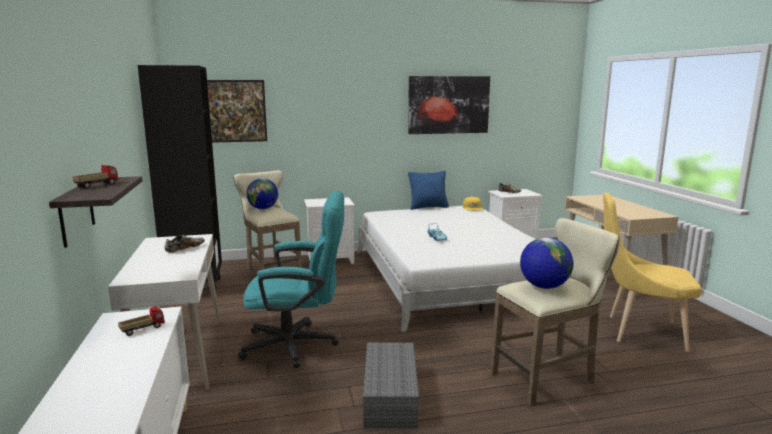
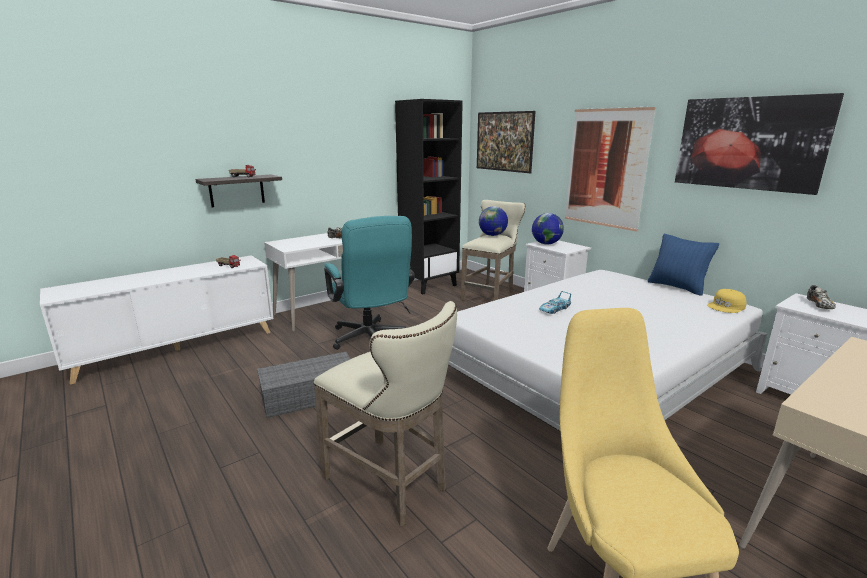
camera: 65 degrees right, 5 degrees up
(349, 129) = (606, 168): none -> picture
(544, 286) = (365, 364): globe -> globe (546, 244)

